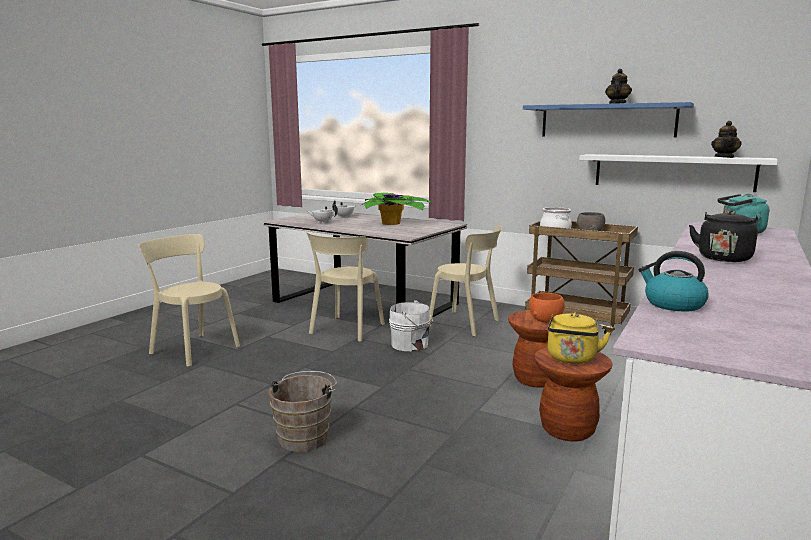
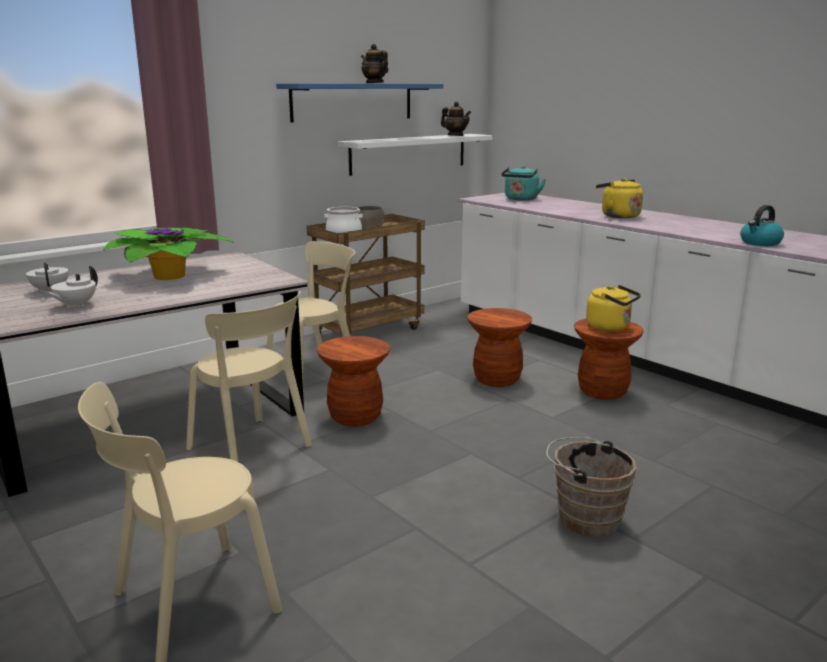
camera: 70 degrees left, 5 degrees up
(411, 345) = (355, 416): white bucket -> brown stool
(545, 319) = (502, 315): orange bowl -> none
(724, 258) = (617, 216): black kettle -> yellow kettle

